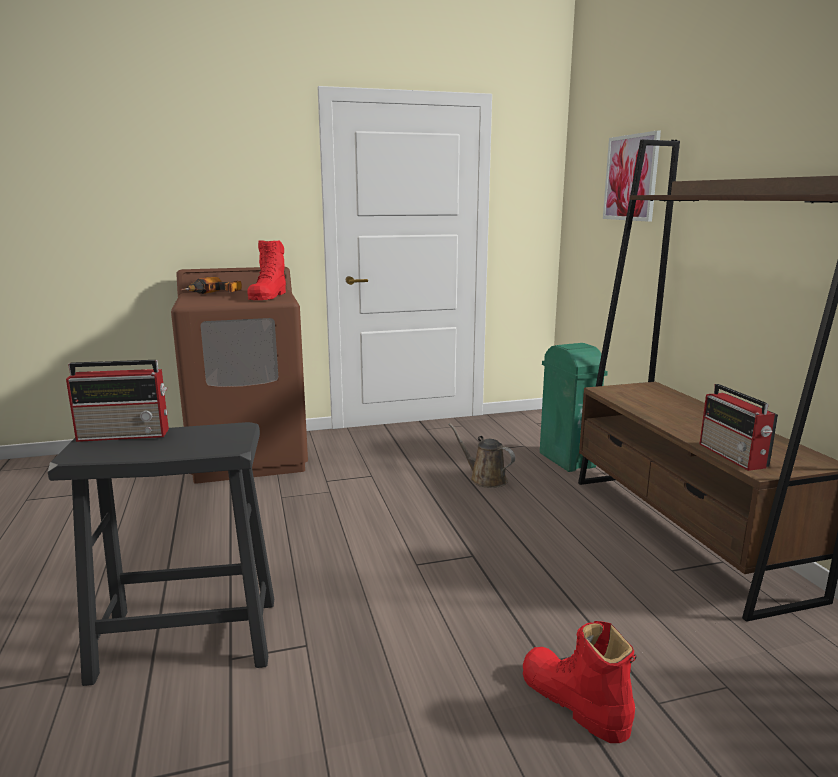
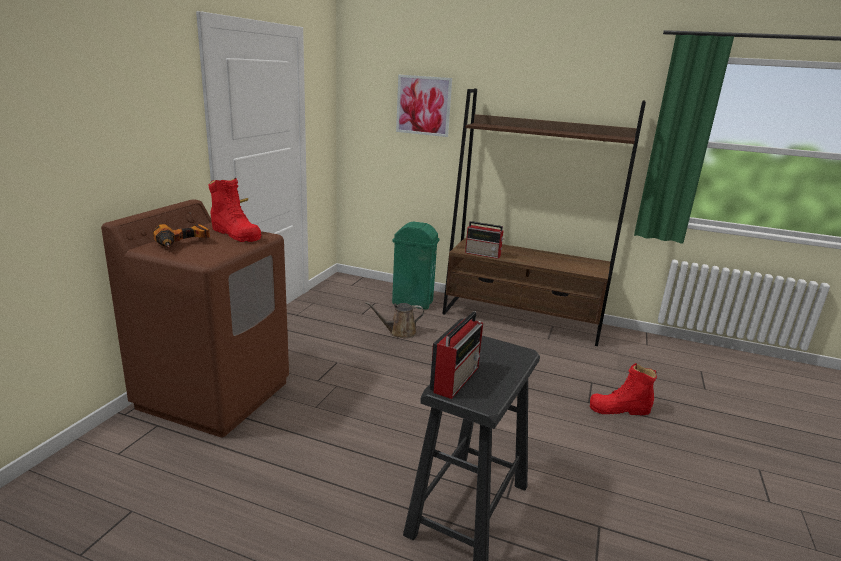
camera: 55 degrees left, 5 degrees up
(733, 456) = (578, 270): radio -> radio (483, 254)

